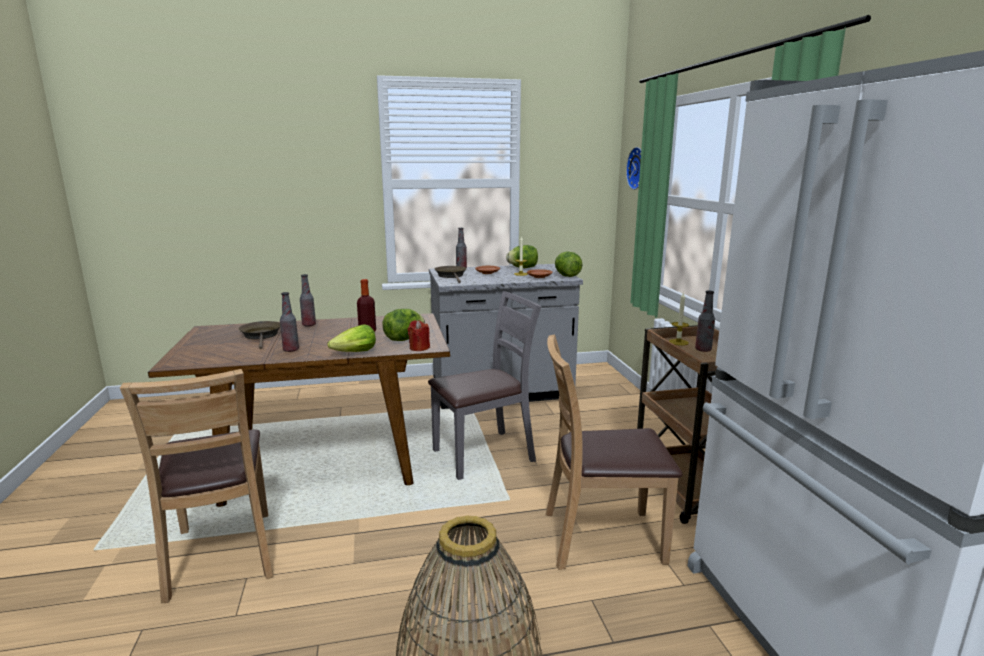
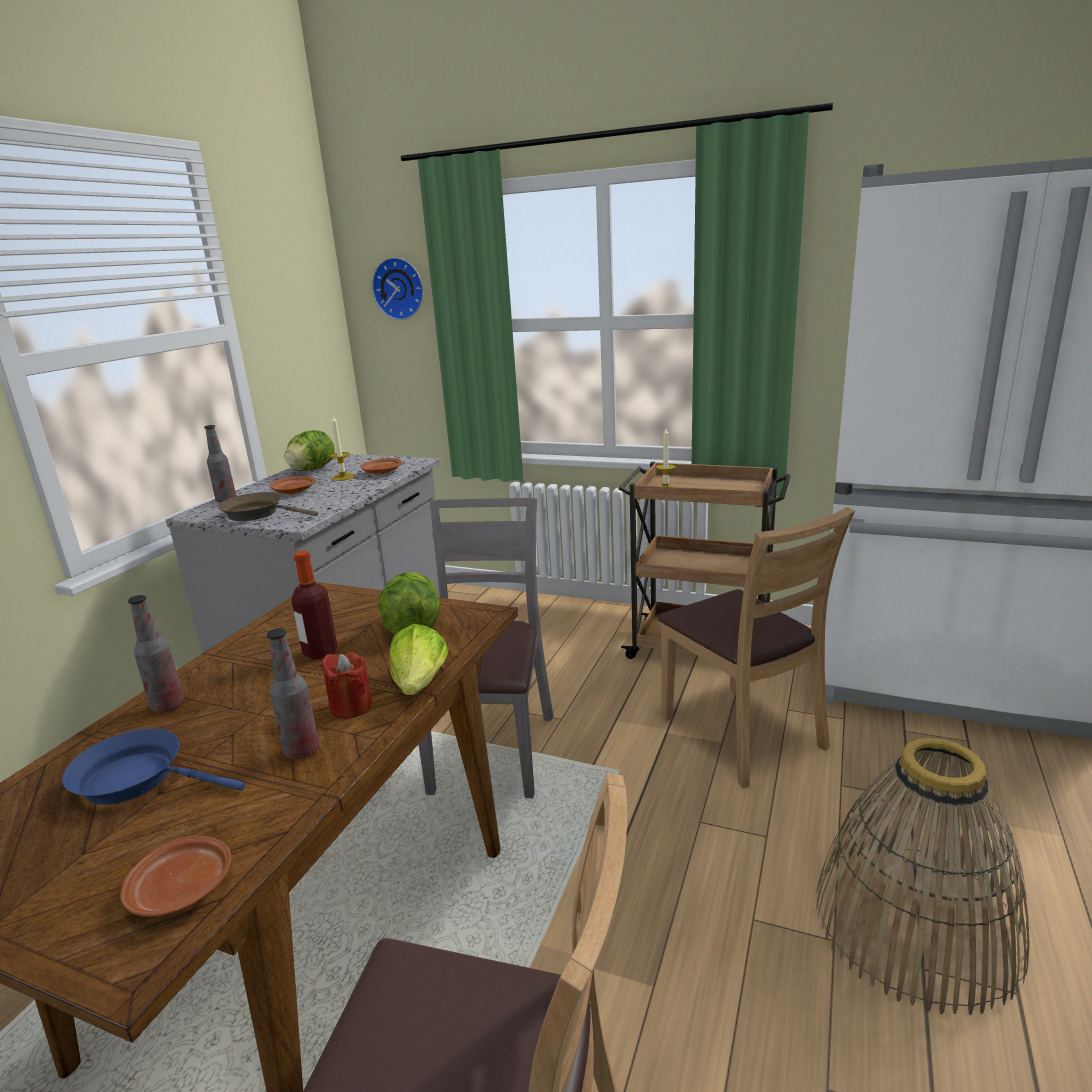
camera: 55 degrees left, 5 degrees up
(205, 359) = (182, 890): none -> brown plate
(261, 336) = (138, 778): brown frying pan -> blue frying pan
(419, 348) = (473, 625): red candle -> red candle (351, 706)
(567, 276) = (406, 460): lettuce -> none
(601, 538) = (742, 734): brown chair -> brown chair turned 60 degrees counterclockwise
(703, 350) = (700, 486): bottle -> none

